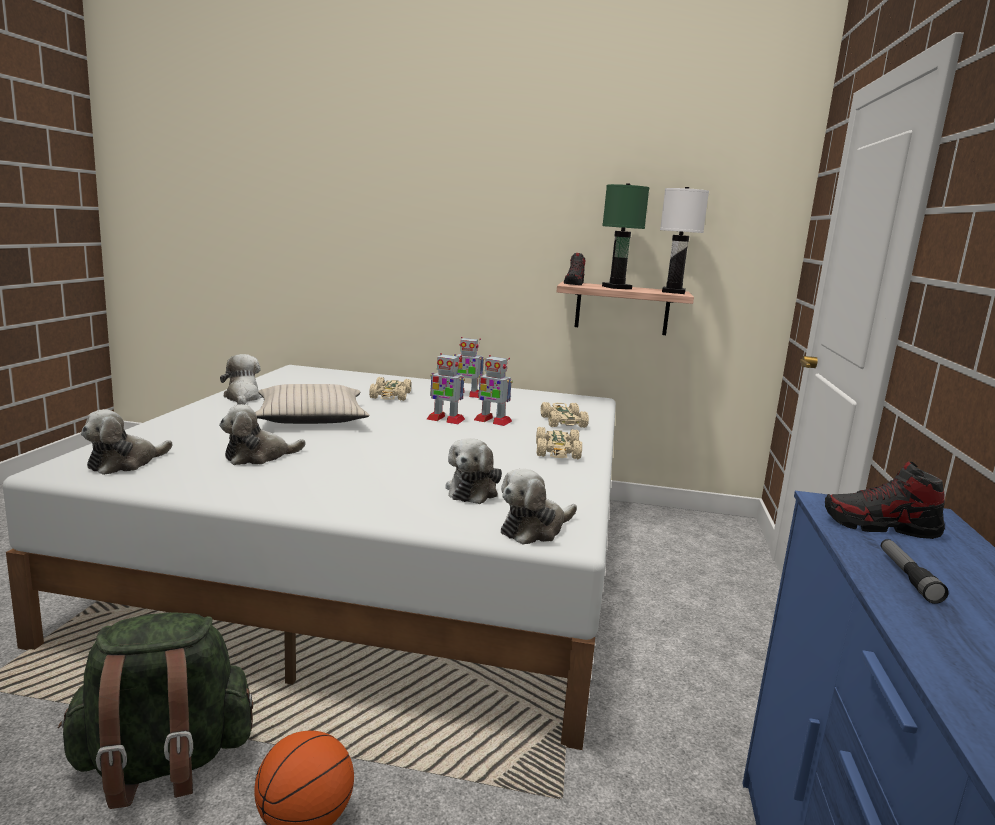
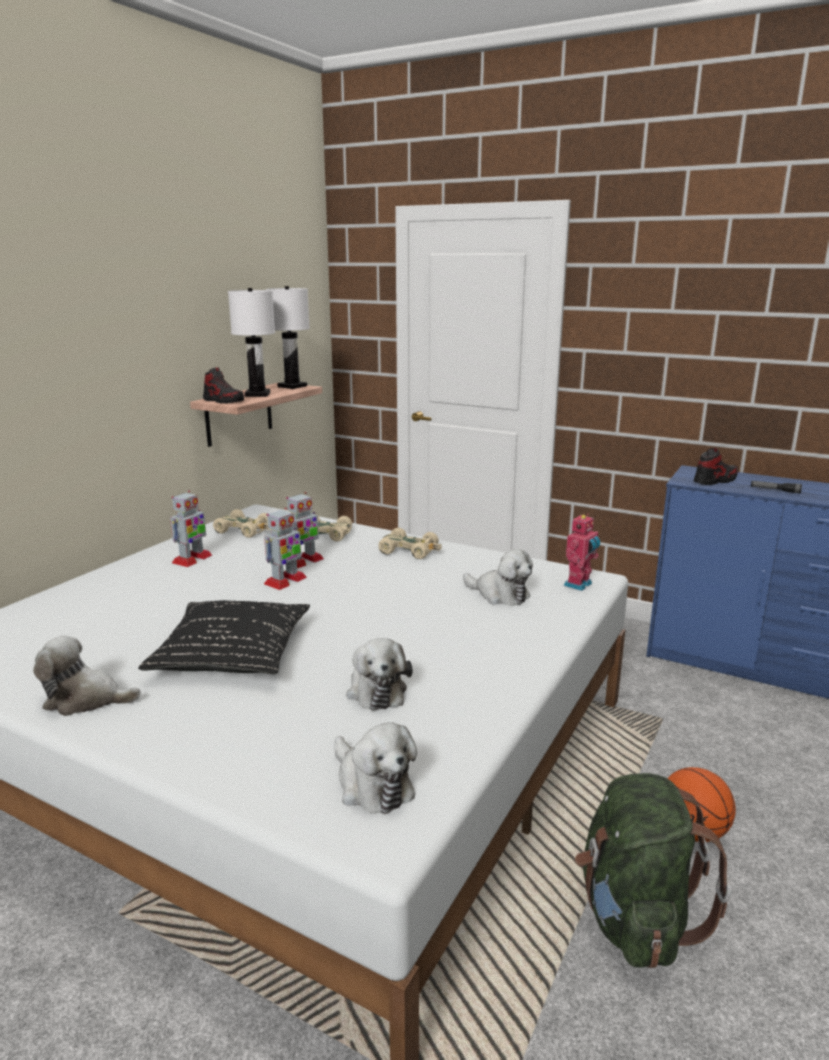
camera: 70 degrees left, 5 degrees up
(310, 418) = (231, 653): beige pillow -> black pillow
(391, 396) = (163, 598): beige toy car -> beige toy car (244, 530)
(535, 529) = (579, 585): plush toy -> toy robot
(616, 287) = (257, 394): green table lamp -> white table lamp
(880, 526) = (715, 480): shoe -> shoe turned 150 degrees counterclockwise

